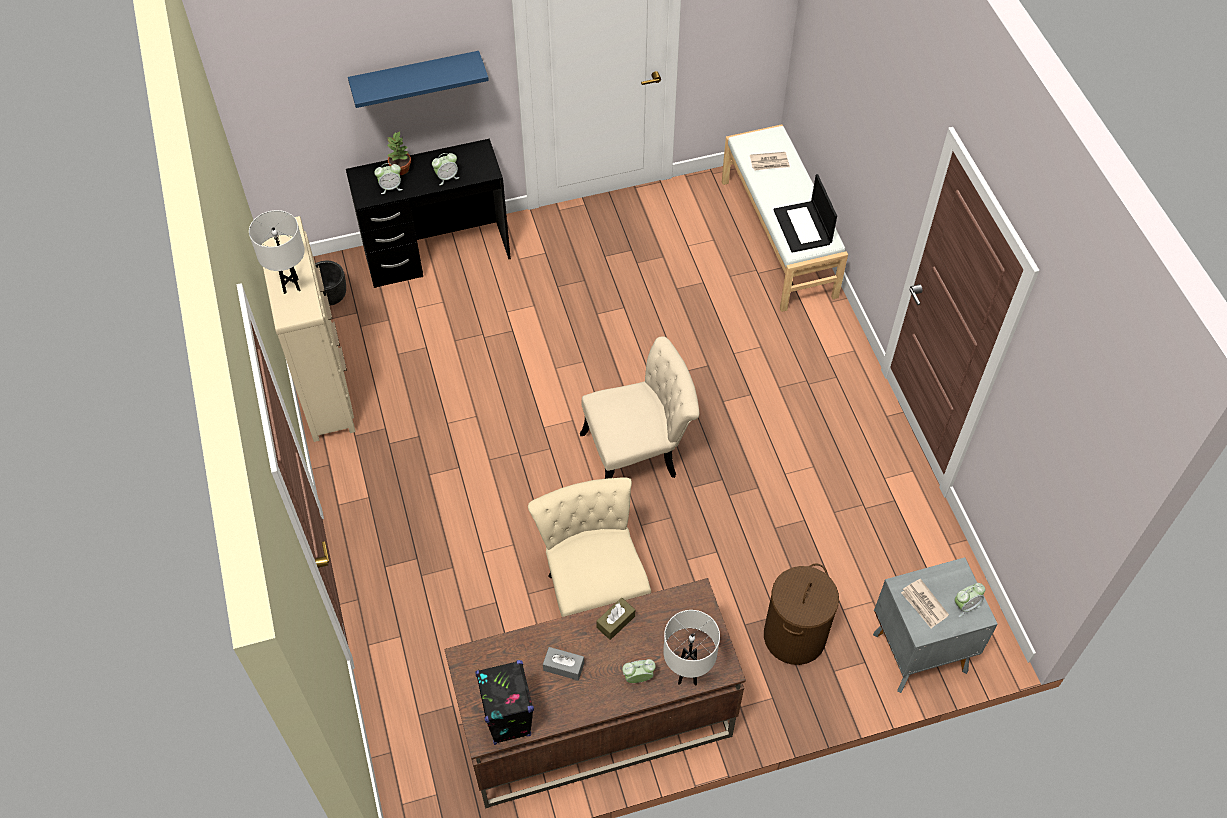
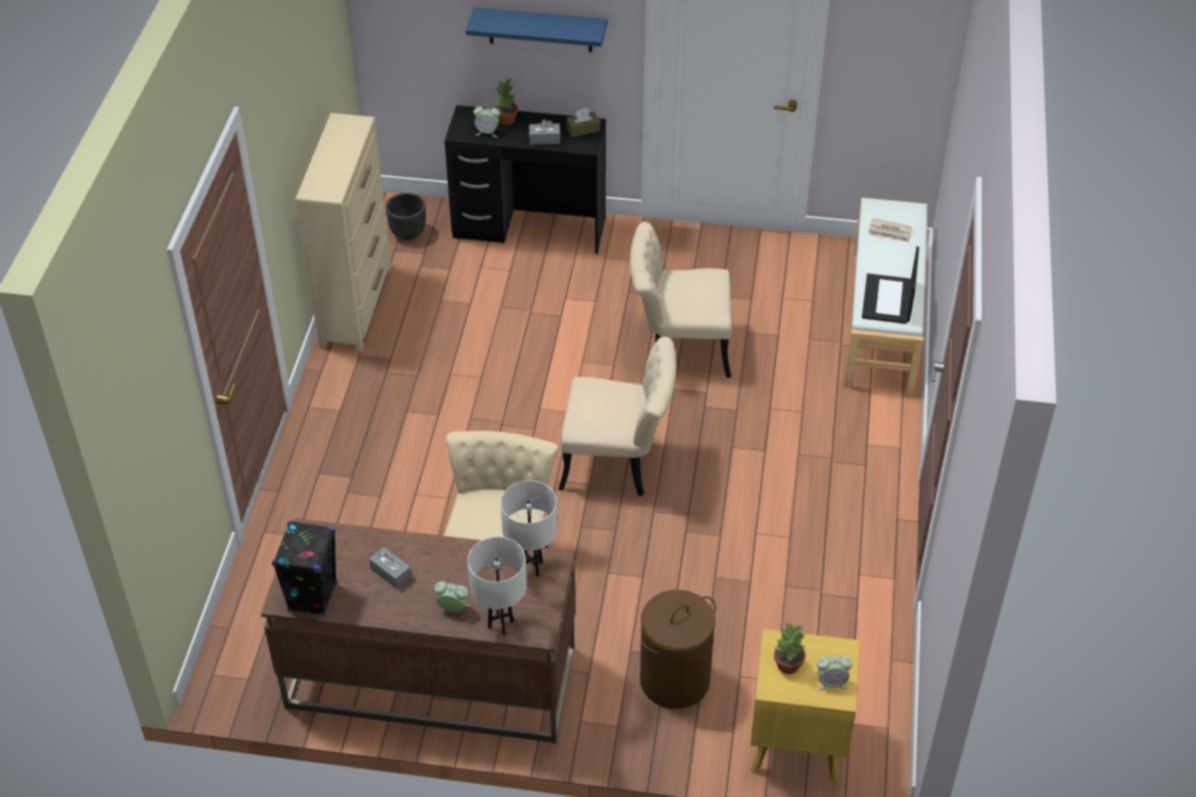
camera: 25 degrees right, 10 degrees down
(291, 286) = (330, 169): white table lamp -> white table lamp (531, 567)
(447, 177) = (544, 139): alarm clock -> grey tissue box
(615, 622) = (463, 555): brown tissue box -> brown tissue box (583, 129)
(628, 324) = (677, 347): none -> beige chair
(918, 651) = (795, 743): grey nightstand -> yellow nightstand
(924, 605) = (788, 665): newspaper -> potted plant

